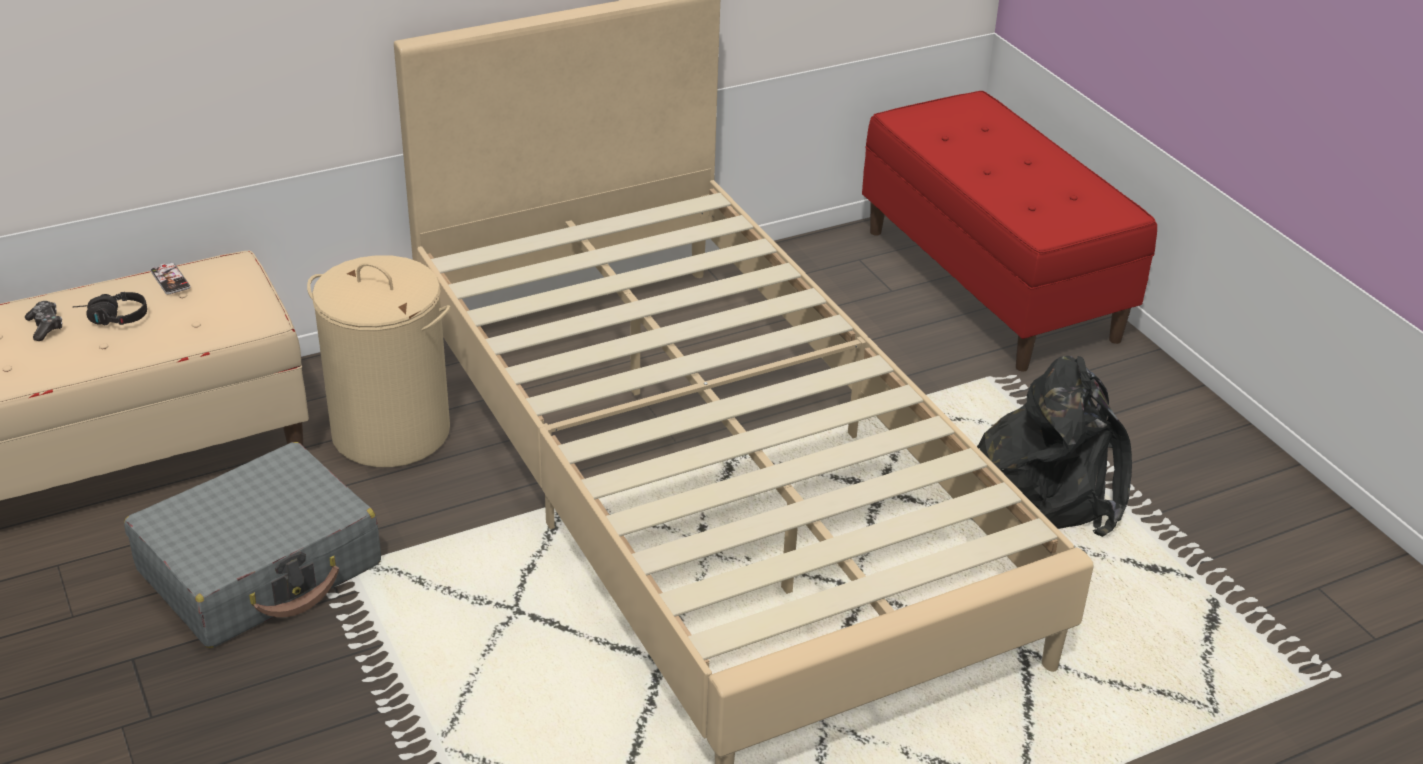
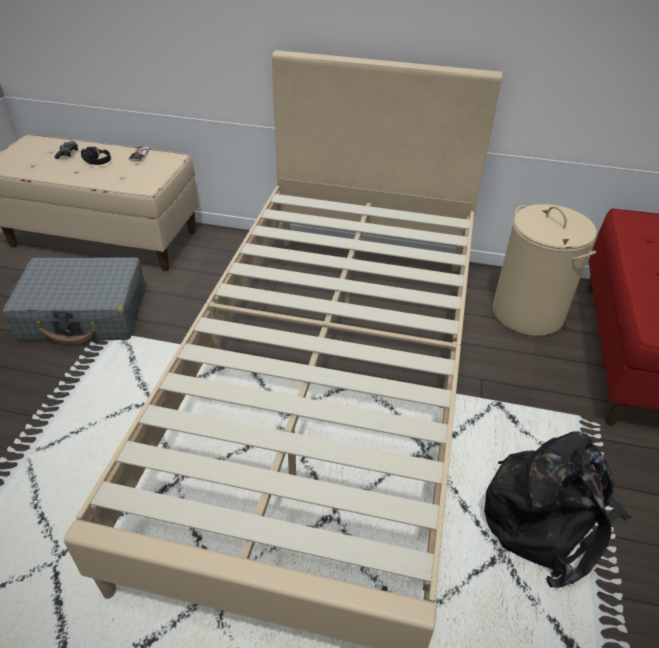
camera: 40 degrees right, 5 degrees up
(392, 432) = (215, 278): beige laundry basket -> beige laundry basket (528, 313)

